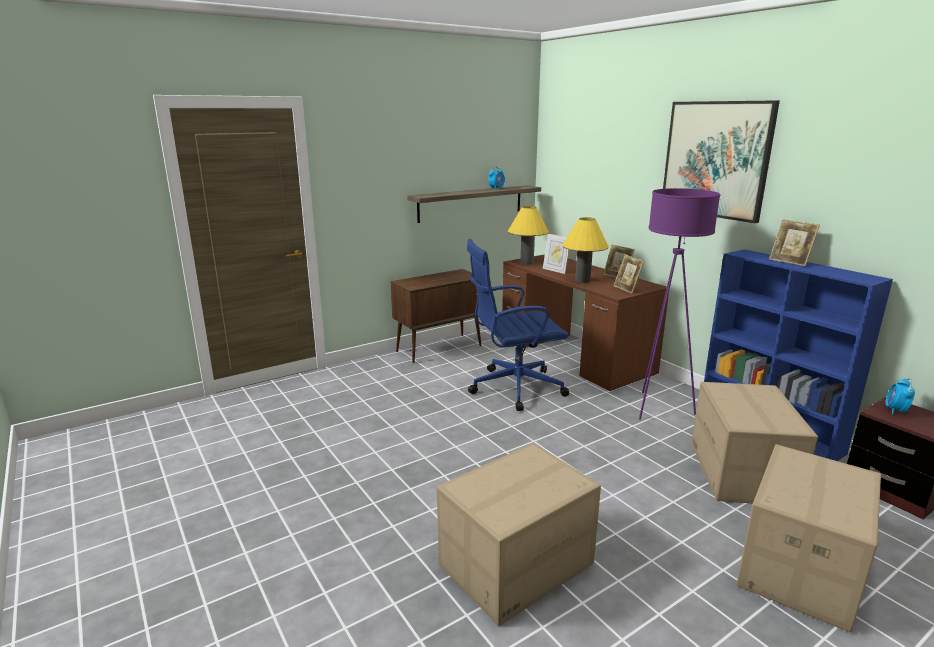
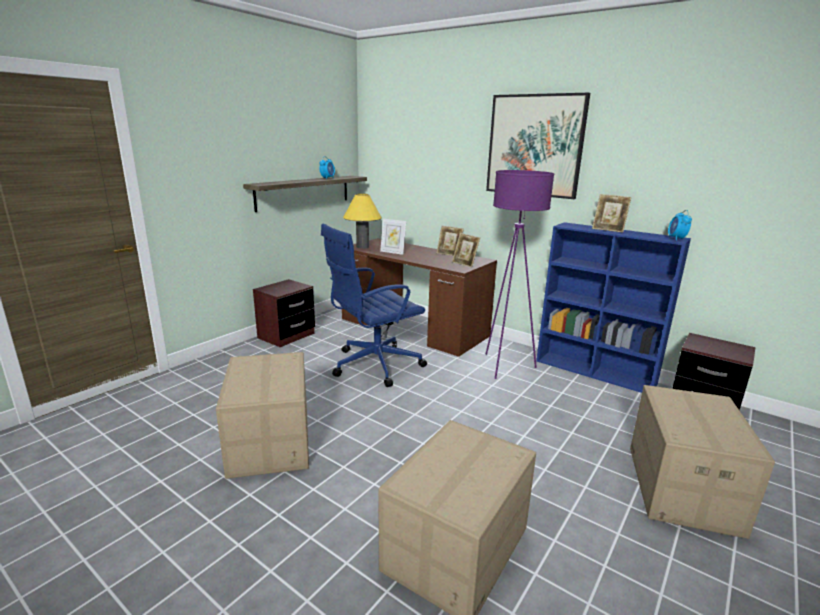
camera: 20 degrees left, 0 degrees up
(440, 348) = (286, 336): brown cabinet -> brown nightstand
(582, 280) = (422, 259): yellow table lamp -> none
(742, 473) = (596, 413): cardboard box -> cardboard box (271, 442)
(895, 410) = (703, 343): alarm clock -> alarm clock (676, 239)

